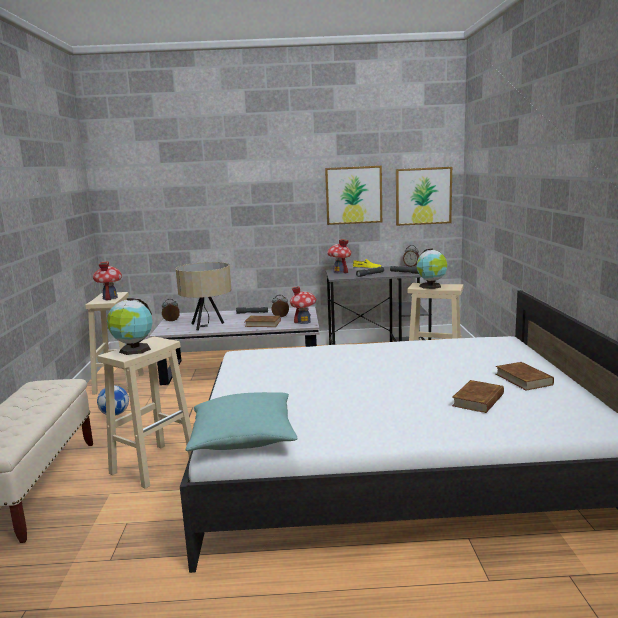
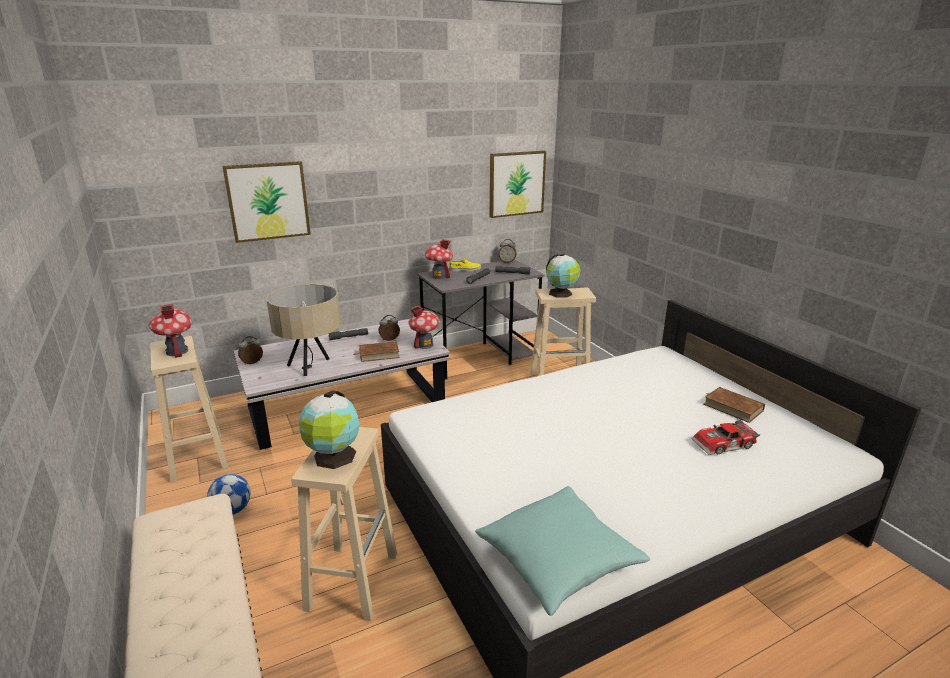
camera: 25 degrees left, 10 degrees up
(353, 195) = (446, 185): picture -> picture (268, 201)
(478, 400) = (724, 445): brown book -> toy car

